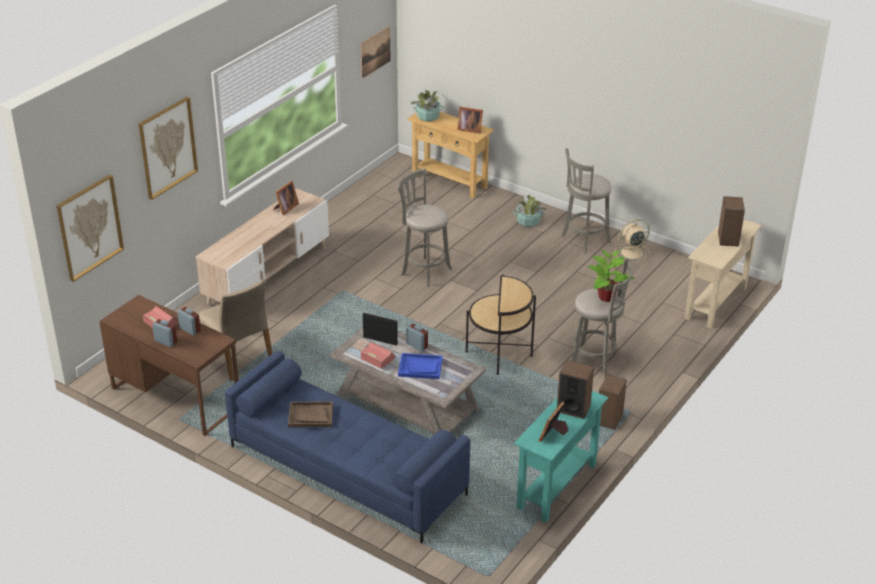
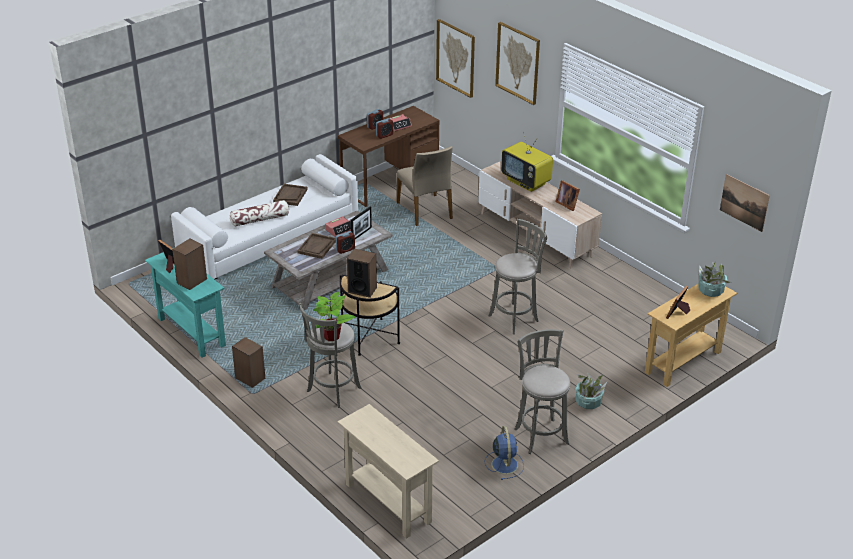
camera: 105 degrees right, 0 degrees up
(237, 357) = (425, 210): beige chair -> beige chair turned 90 degrees counterclockwise
(246, 236) = (526, 182): none -> television
(346, 470) = (270, 241): blue sofa -> white sofa
(375, 429) = (260, 219): none -> pillow
(420, 367) = (317, 247): blue tray -> brown tray
(630, 253) = (504, 464): beige fan -> blue fan
(728, 239) = (388, 443): speaker -> speaker (362, 289)

